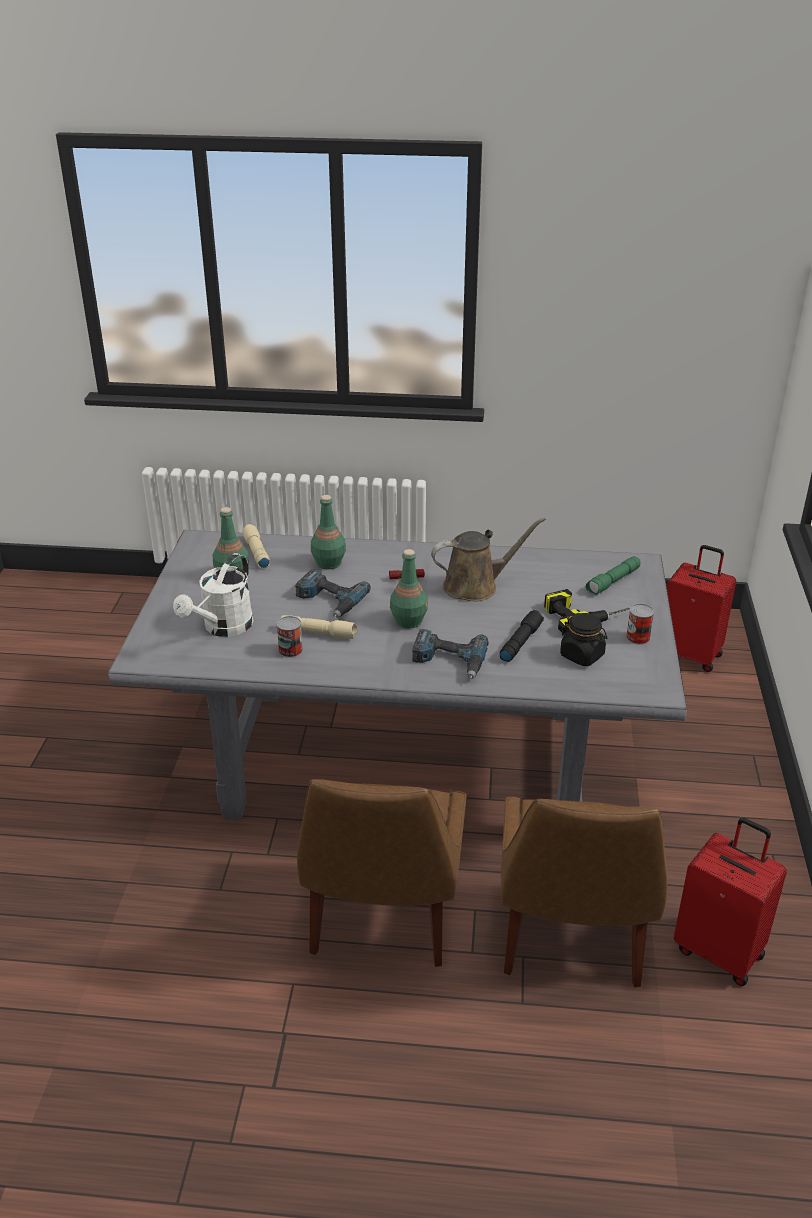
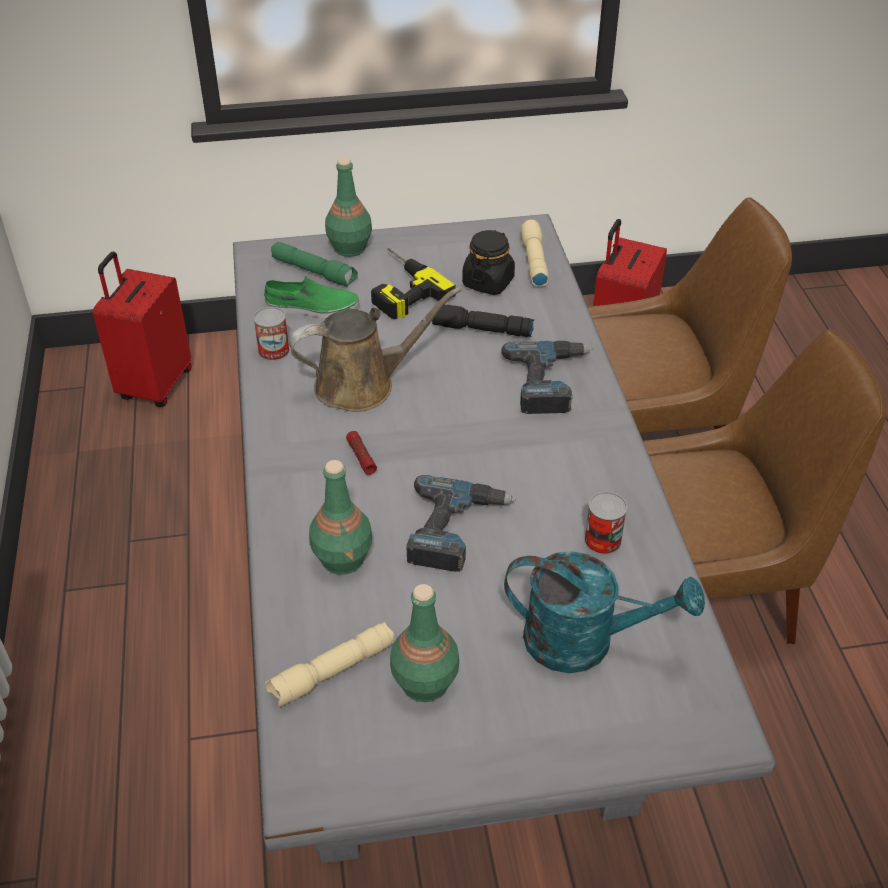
camera: 105 degrees left, 10 degrees up
(223, 628) = (585, 641): white watering can -> turquoise watering can
(319, 633) = (545, 520): beige flashlight -> beige flashlight (533, 260)
(408, 620) = (475, 433): green bottle -> green bottle (349, 247)
(475, 586) = (362, 384): brown watering can -> brown watering can turned 105 degrees clockwise
(568, 576) = (312, 308): none -> green shoe
(638, 637) = (433, 247): can -> can (274, 351)

